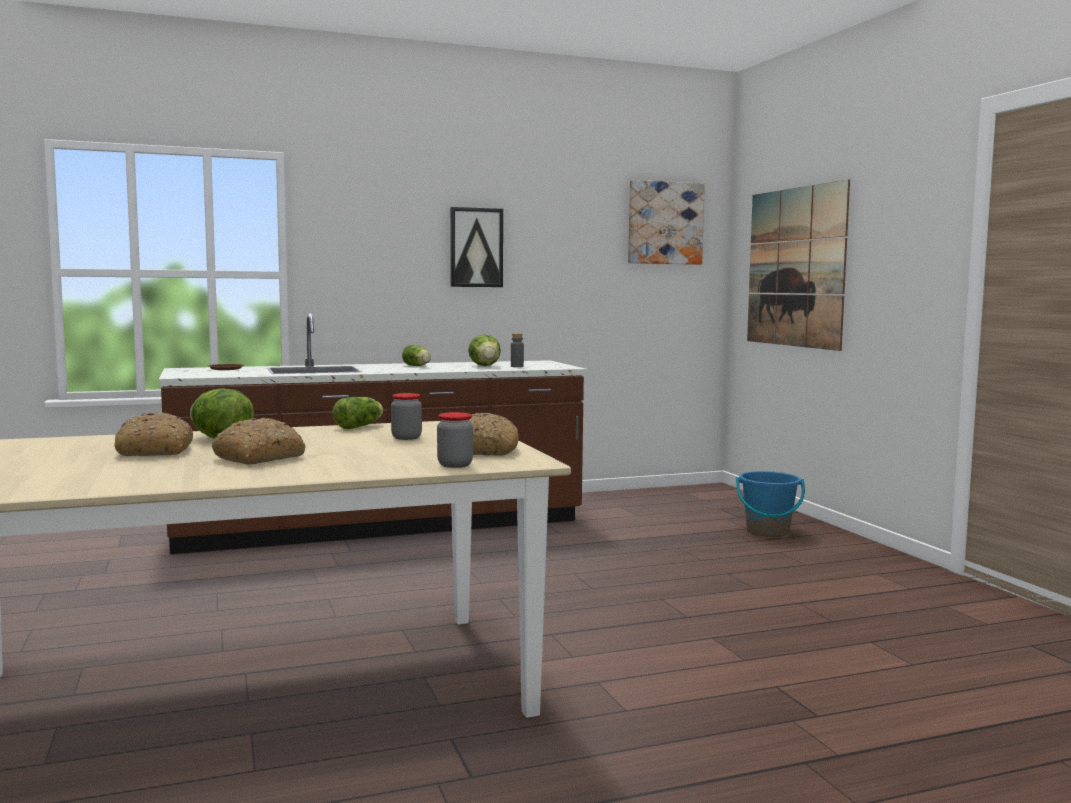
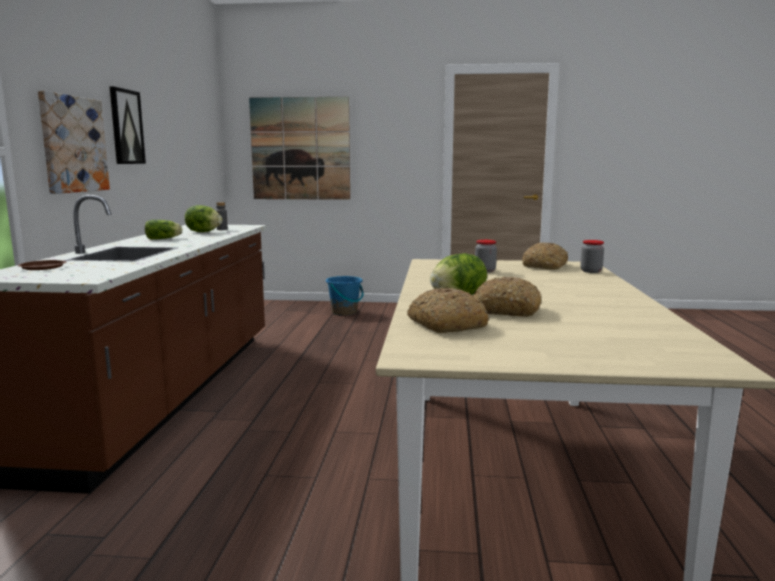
camera: 65 degrees left, 5 degrees up
(260, 457) = (551, 293): bread -> bread (445, 324)
(360, 426) = (423, 274): lettuce -> none
(665, 223) = (201, 113): picture -> picture (73, 144)

